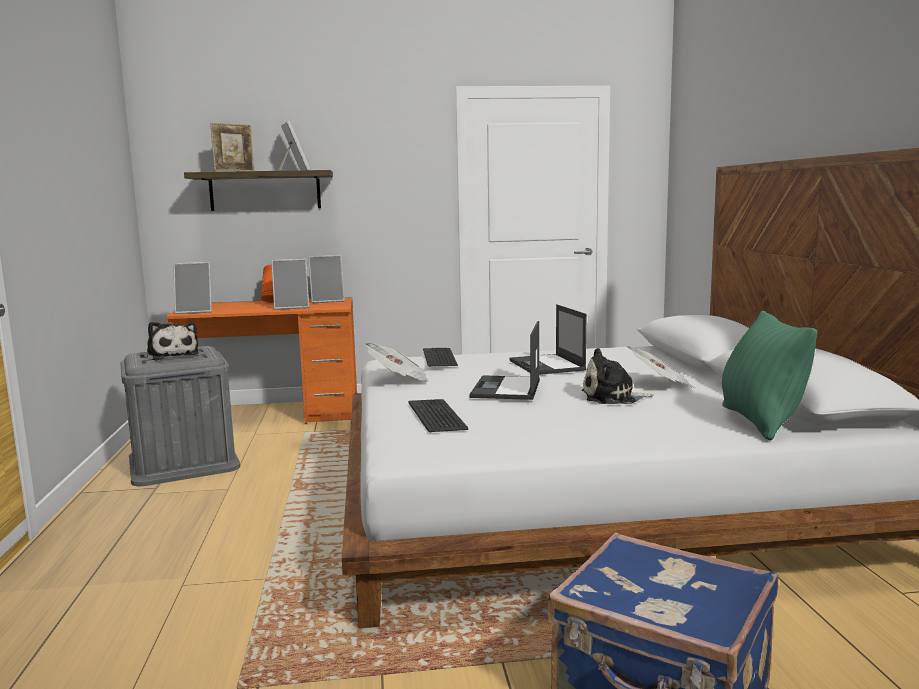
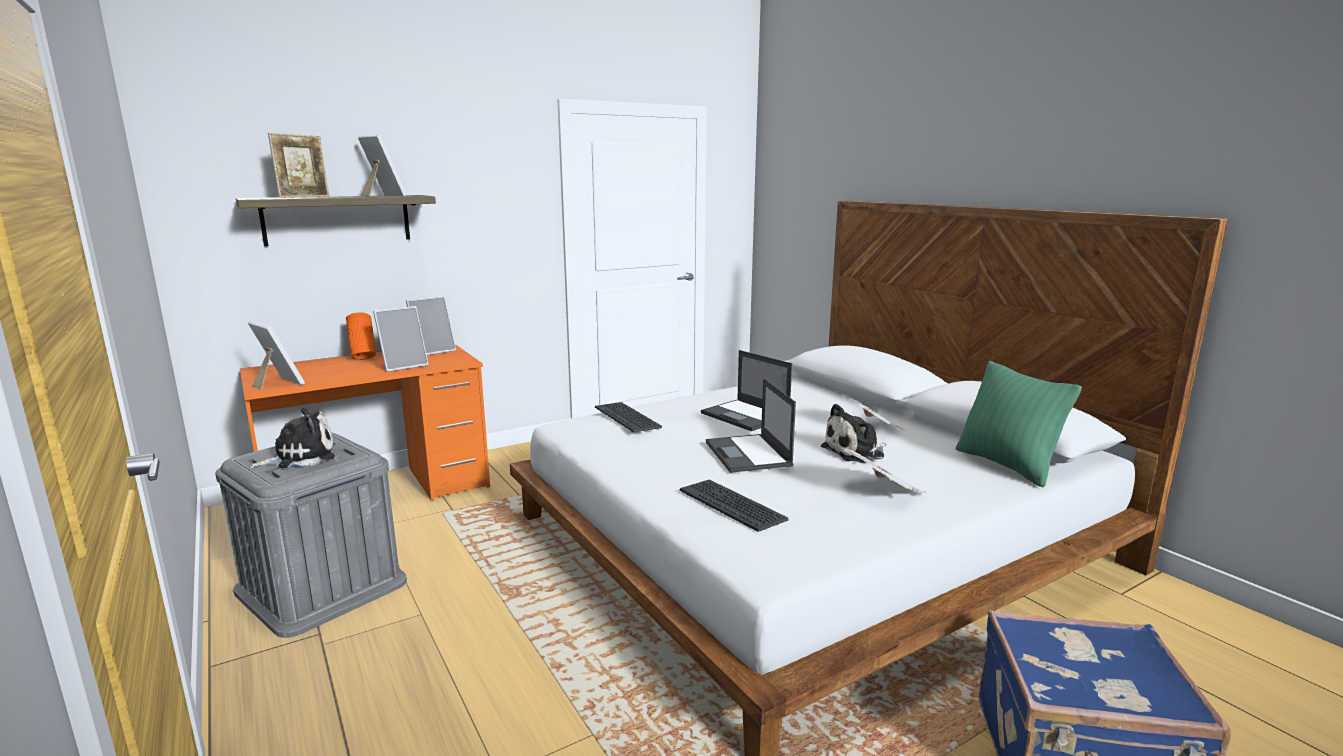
camera: 25 degrees left, 5 degrees up
(172, 355) = (300, 456): plush toy -> plush toy turned 60 degrees counterclockwise
(195, 311) = (277, 384): picture frame -> picture frame turned 105 degrees counterclockwise
(399, 379) = (620, 455): newspaper -> newspaper (882, 492)

